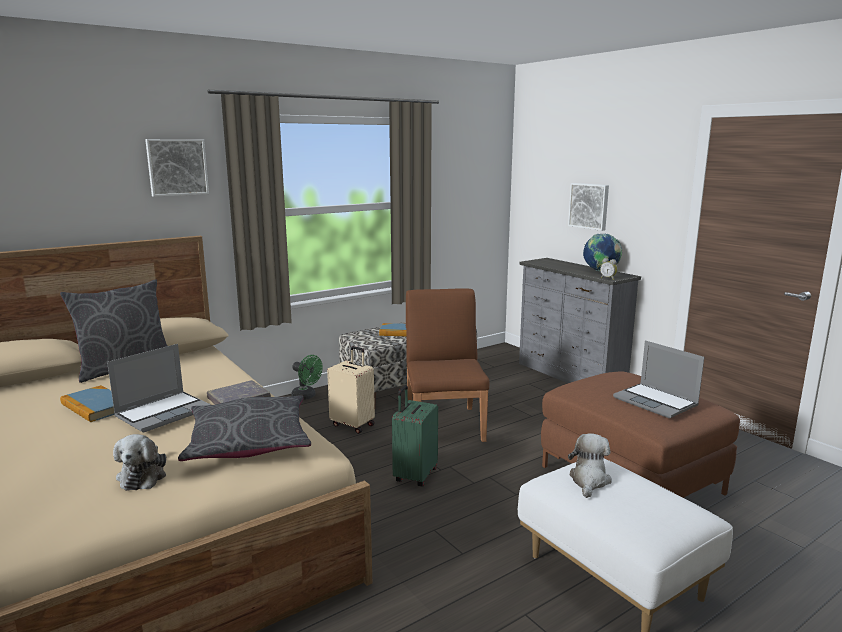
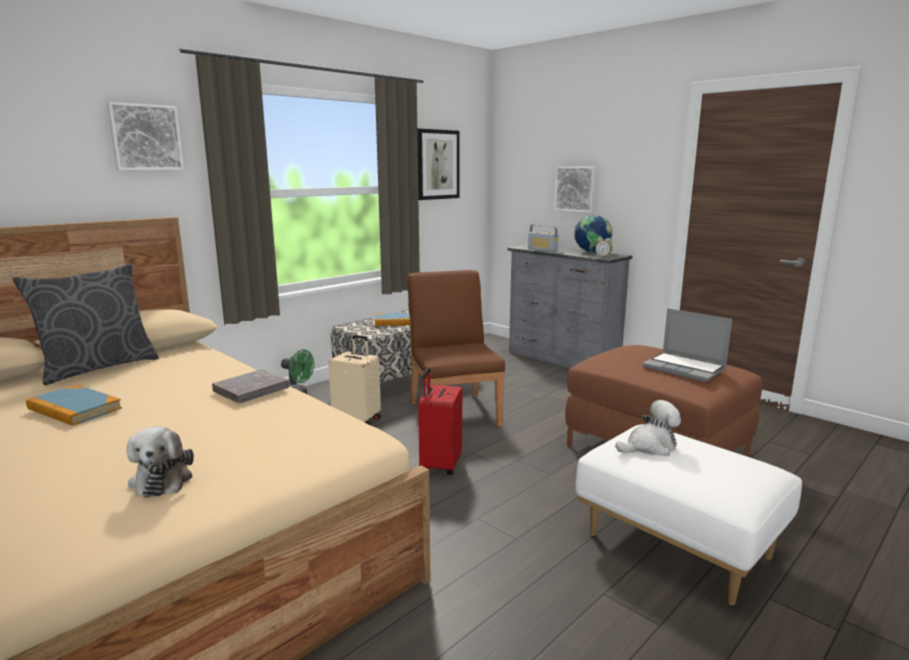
camera: 10 degrees left, 0 degrees up
(164, 412) = (164, 409): laptop -> none
(248, 441) = (280, 432): grey pillow -> none
(414, 476) = (440, 465): green suitcase -> red suitcase
(453, 179) = (437, 164): none -> picture
(552, 265) = (542, 249): none -> radio
(589, 480) = (650, 447): plush toy -> plush toy turned 60 degrees clockwise

